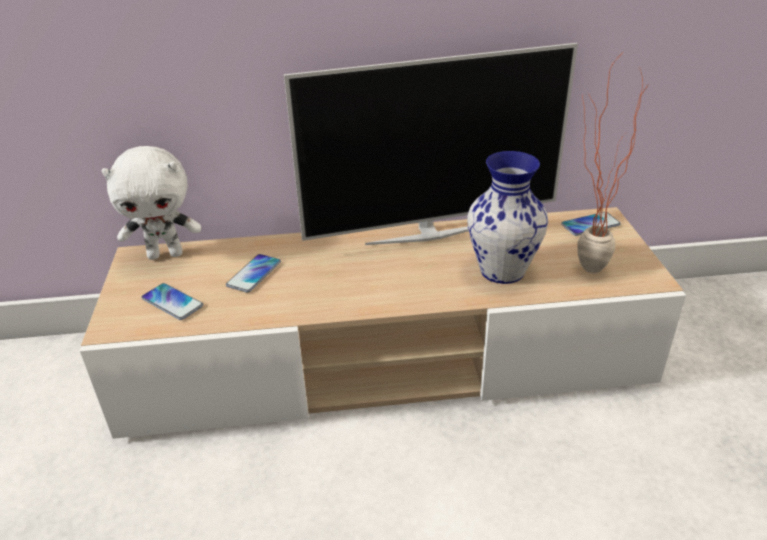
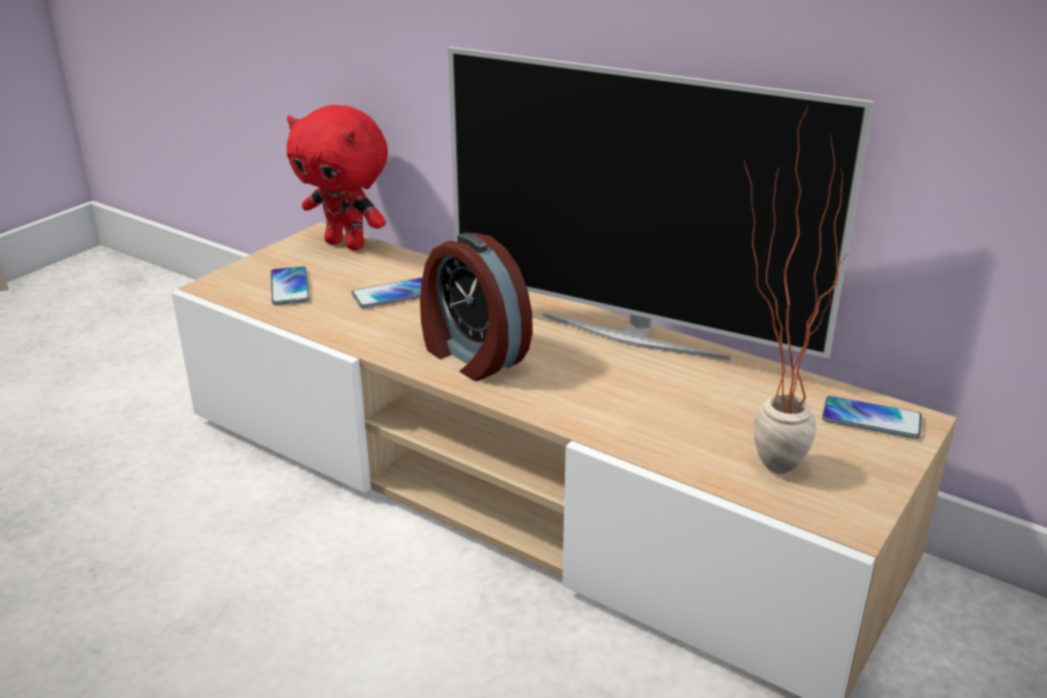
camera: 40 degrees right, 5 degrees down
(166, 254) = (347, 244): white plush toy -> red plush toy
(363, 288) = (471, 355): none -> alarm clock
(501, 271) = (652, 412): vase -> none

